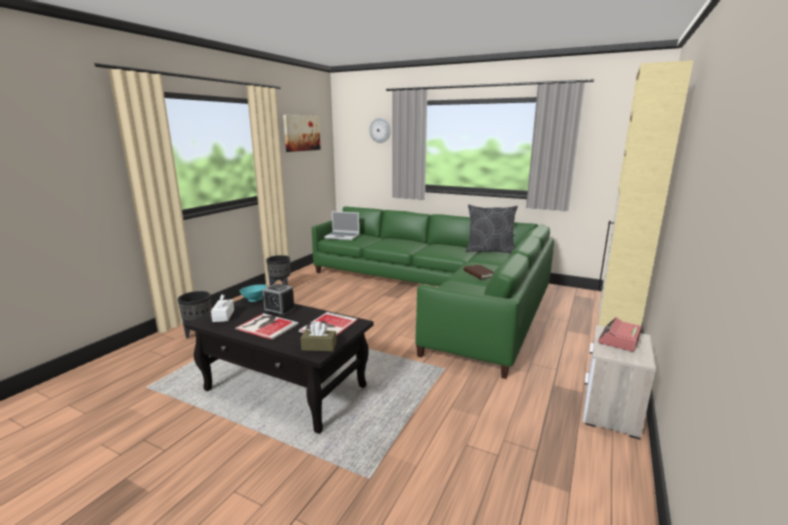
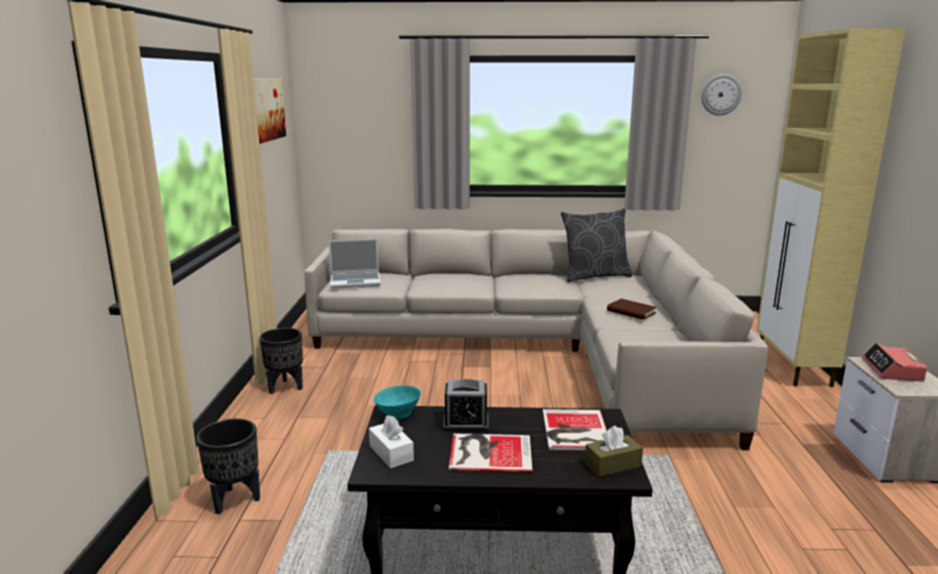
camera: 25 degrees left, 0 degrees up
(380, 130) = (383, 101): wall clock -> wall clock (721, 94)
(439, 294) = (538, 350): green sofa -> beige sofa

